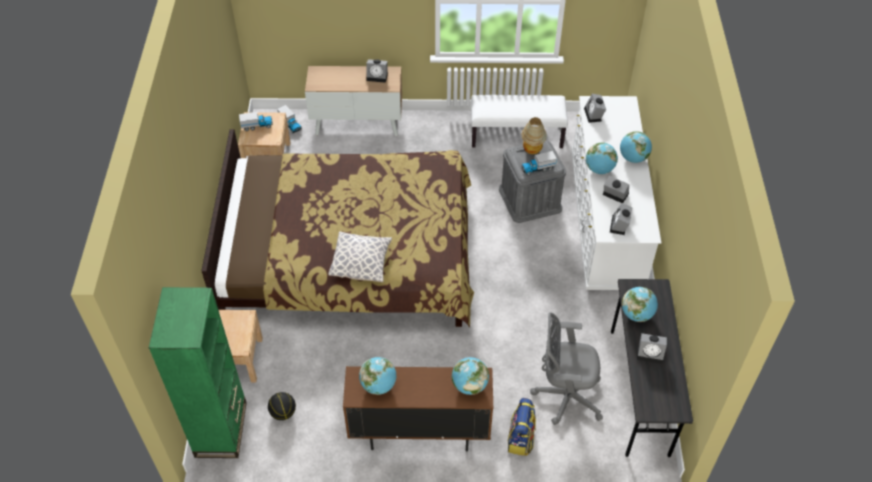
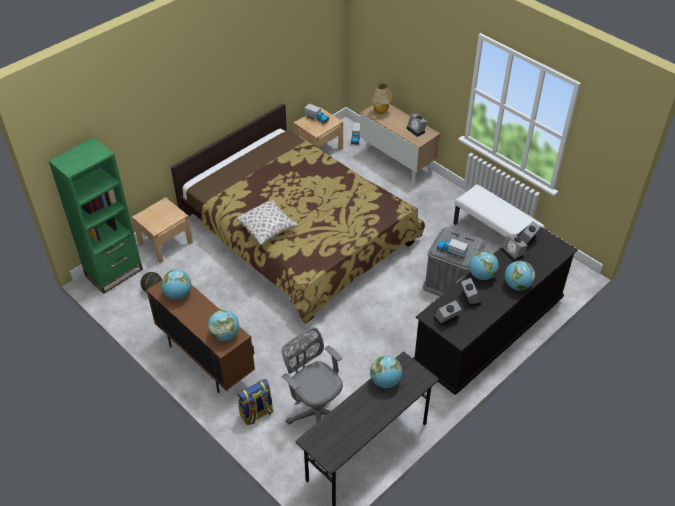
camera: 45 degrees right, 5 degrees down
(532, 150) = (462, 238): table lamp -> table lamp (381, 112)
(605, 219) = (488, 331): white dresser -> black dresser
(651, 353) = (361, 411): alarm clock -> alarm clock (513, 253)

